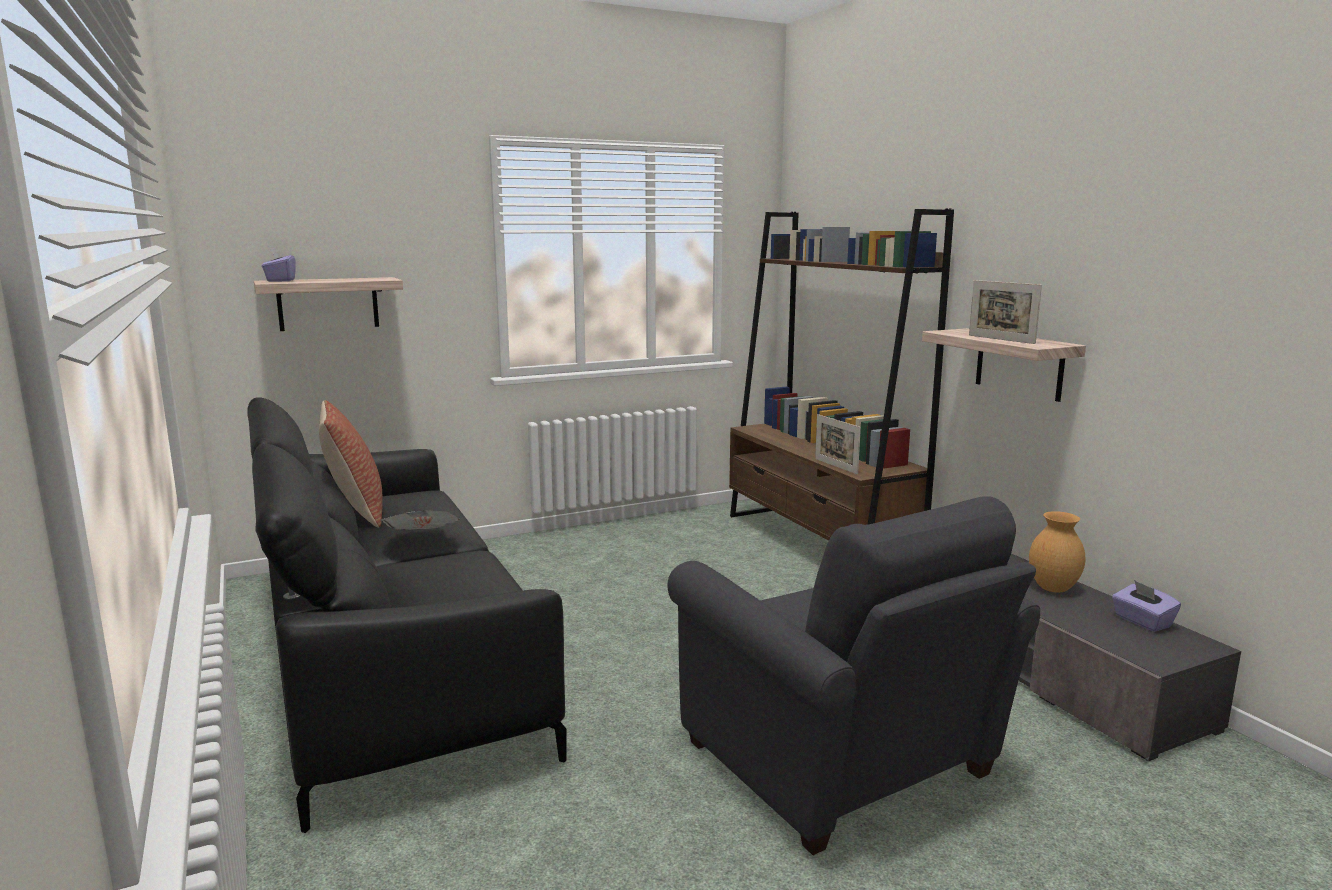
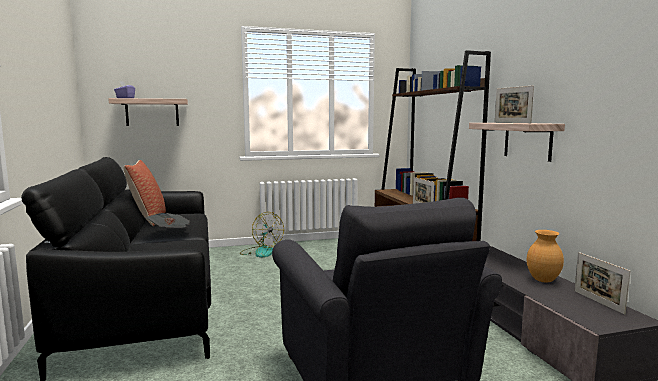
camera: 10 degrees right, 5 degrees down
(541, 549) = (261, 252): none -> fan
(1142, 622) = (598, 302): purple tissue box -> picture frame

